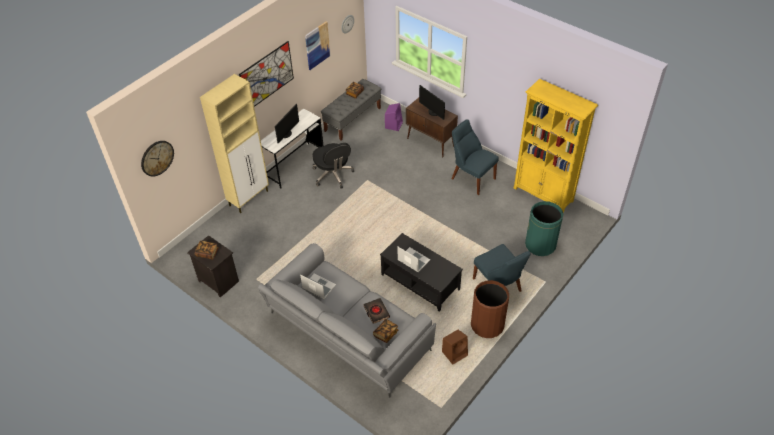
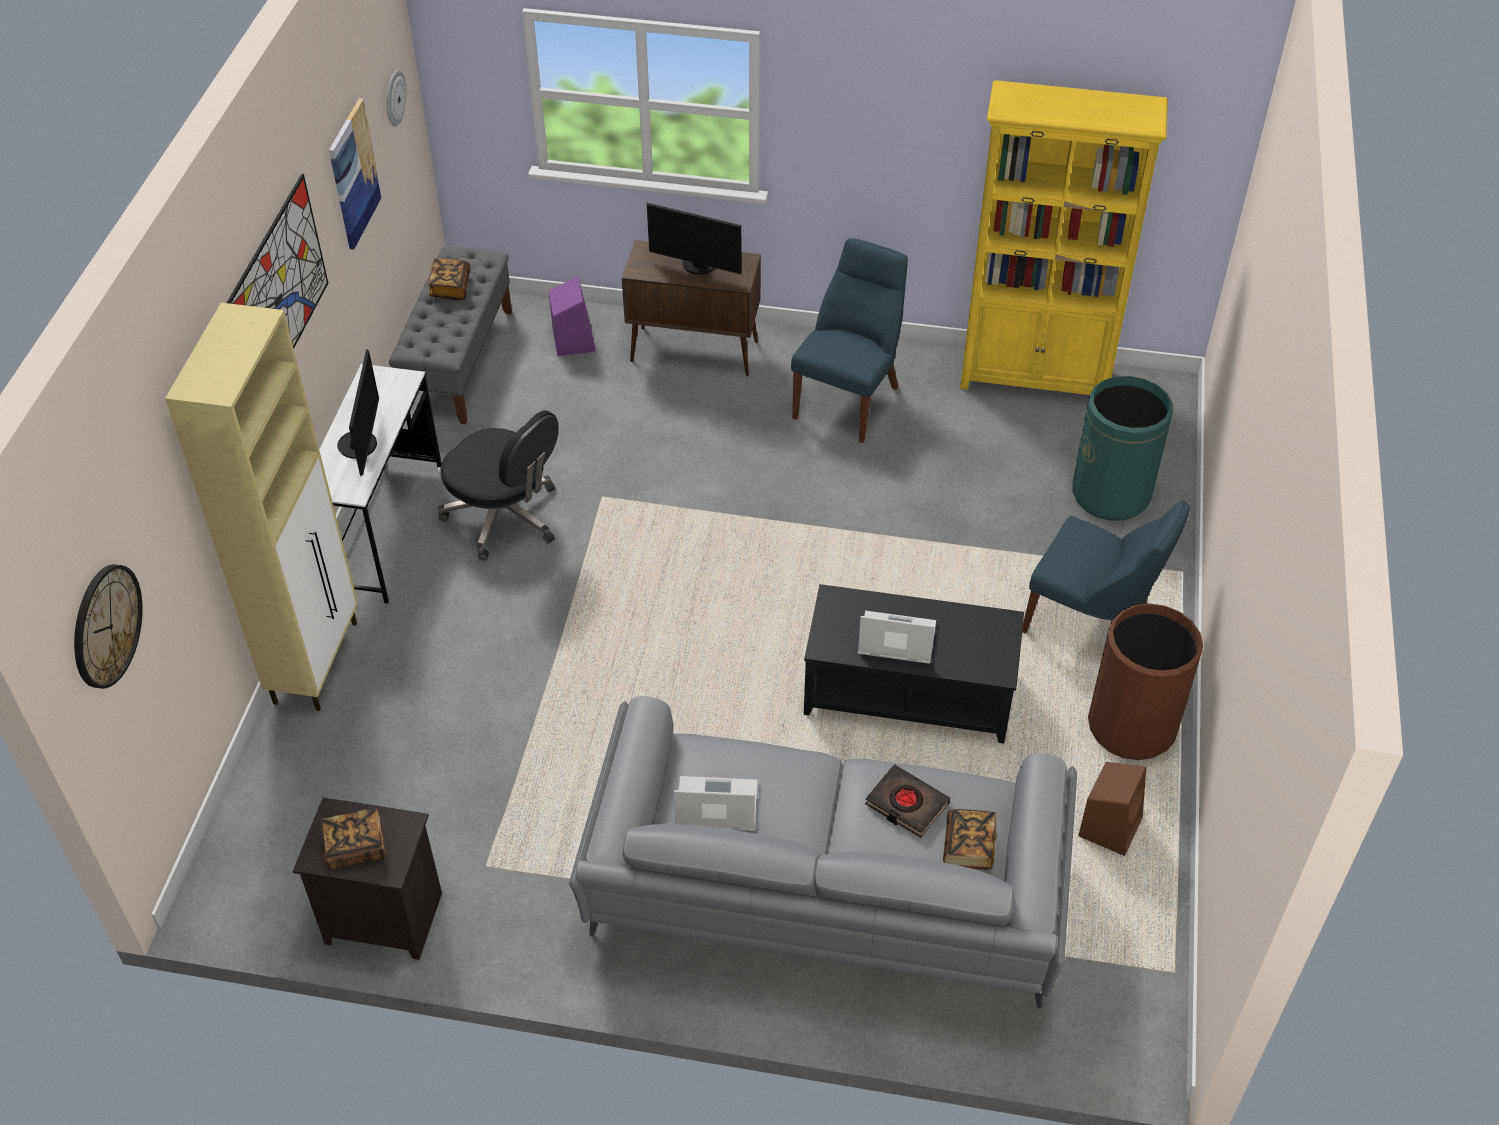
camera: 30 degrees left, 0 degrees up
(471, 178) = (849, 399): blue chair -> blue chair turned 105 degrees clockwise

